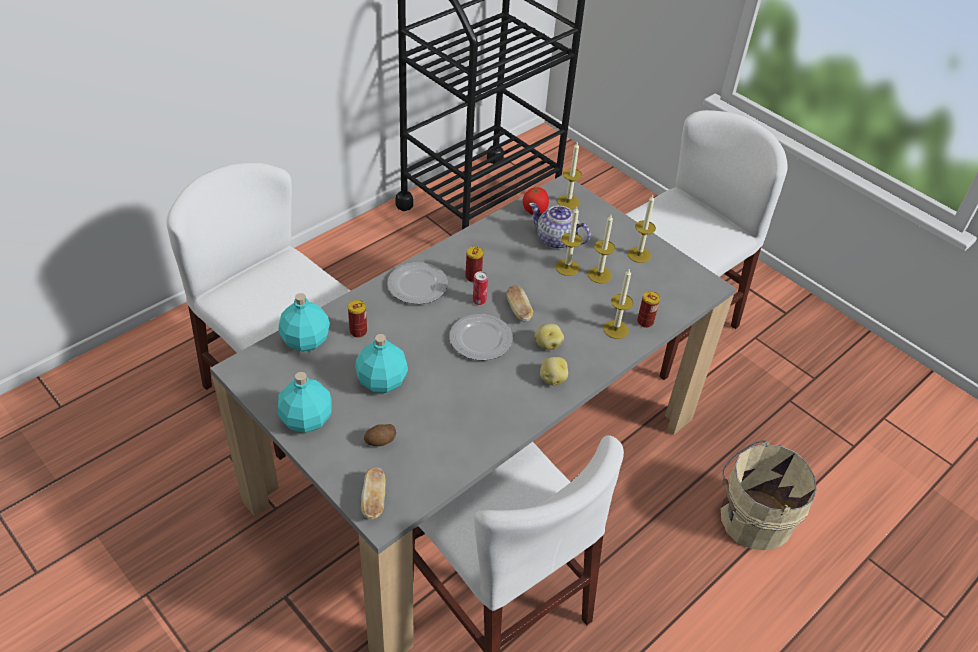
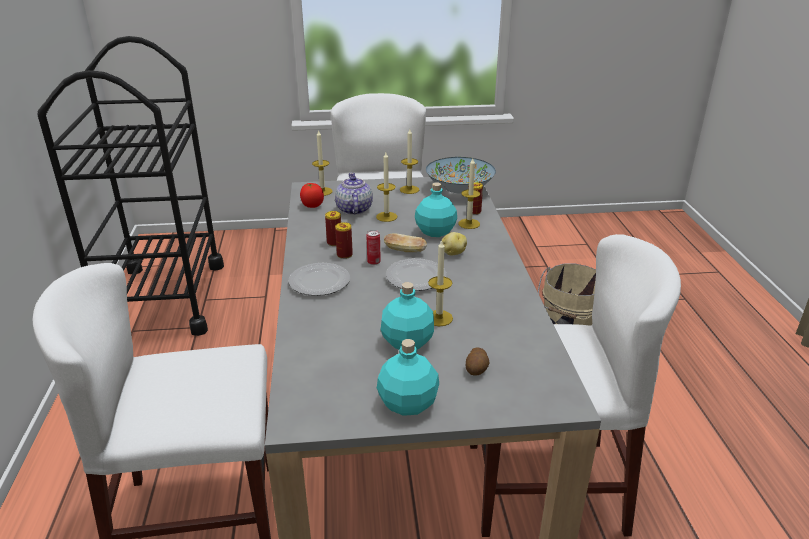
camera: 50 degrees left, 15 degrees down
(306, 340) = (307, 365): turquoise bottle -> turquoise bottle (435, 231)
(358, 331) = (333, 331): can -> can (334, 242)
(374, 500) = (542, 400): bread -> none
(552, 379) = (490, 264): potato -> none
(556, 240) = (353, 210): teapot -> teapot turned 105 degrees clockwise
(599, 275) = (409, 209): candle -> candle (439, 318)
(682, 289) = (459, 189): none -> bowl

